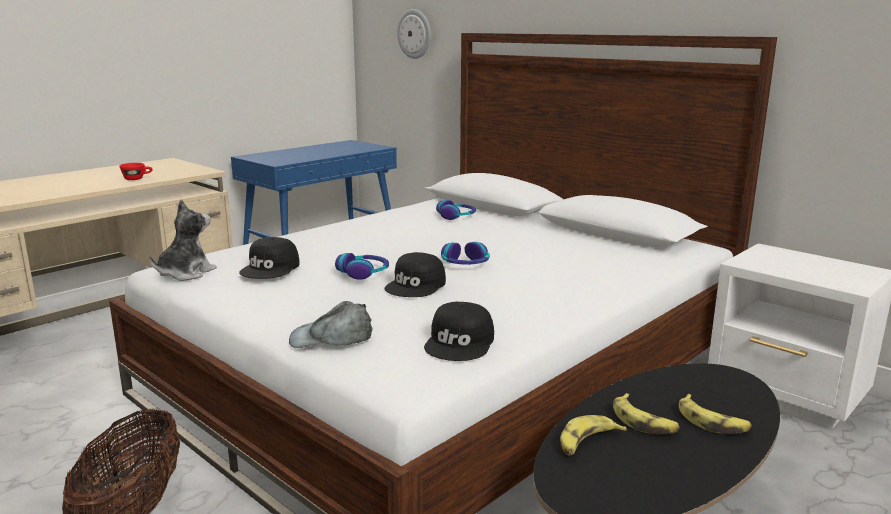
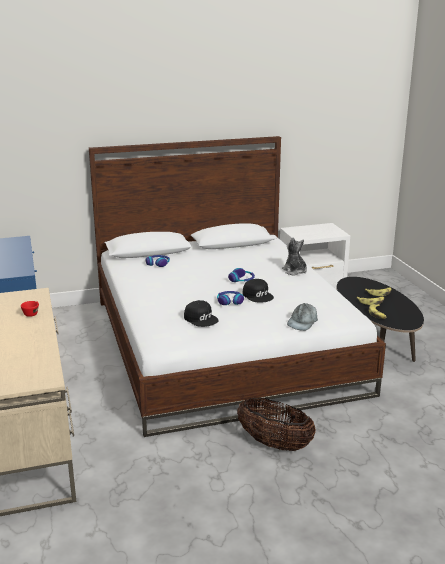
camera: 60 degrees left, 5 degrees up
(185, 273) = (175, 341): plush toy -> plush toy (295, 271)
(415, 34) = (32, 151): wall clock -> none
(460, 343) = (328, 302): black cap -> none

